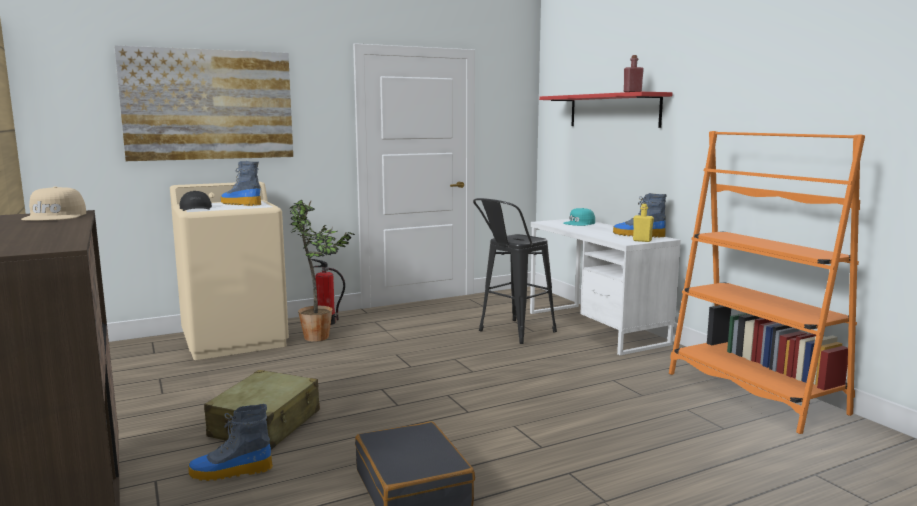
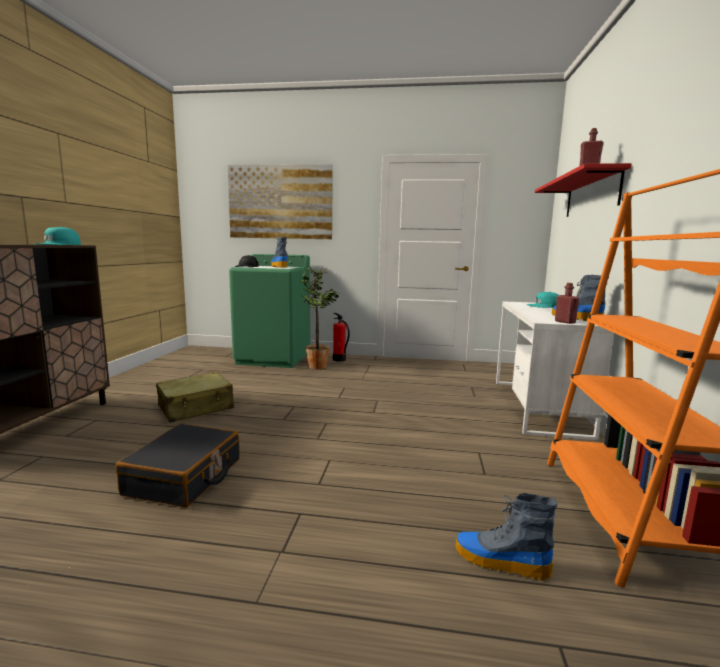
camera: 35 degrees right, 0 degrees up
(56, 216) = (58, 244): beige cap -> turquoise cap
(230, 472) = (130, 427): boot -> boot (500, 561)
(235, 339) = (274, 358): beige washing machine -> green washing machine
(511, 333) = (453, 394): black stool -> none
(642, 240) = (565, 322): yellow bottle -> red bottle

